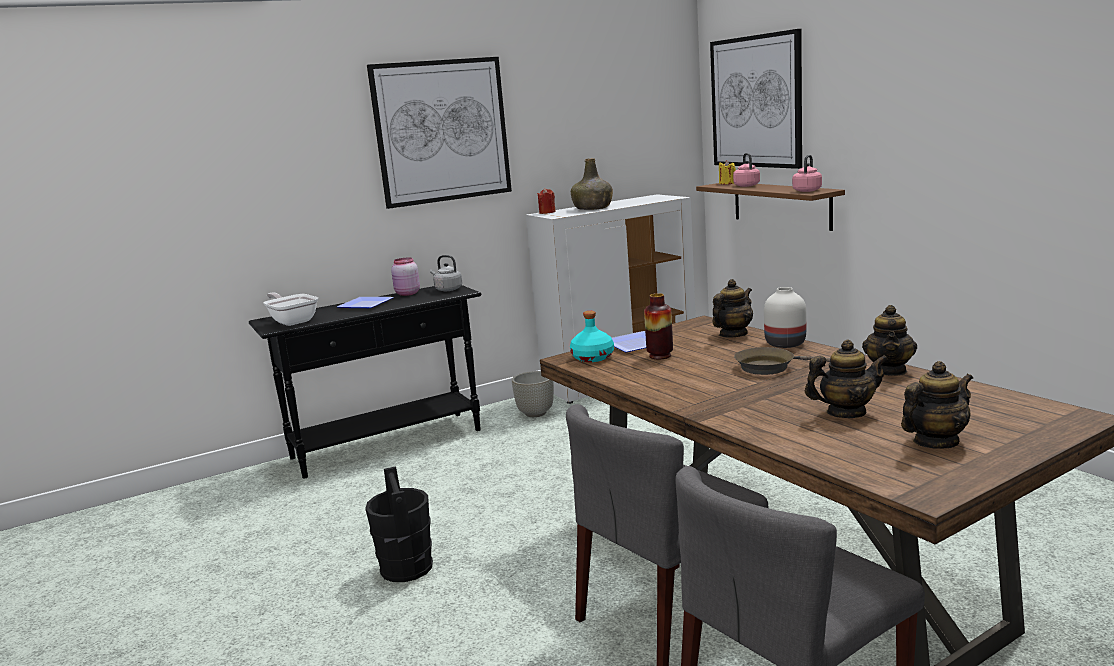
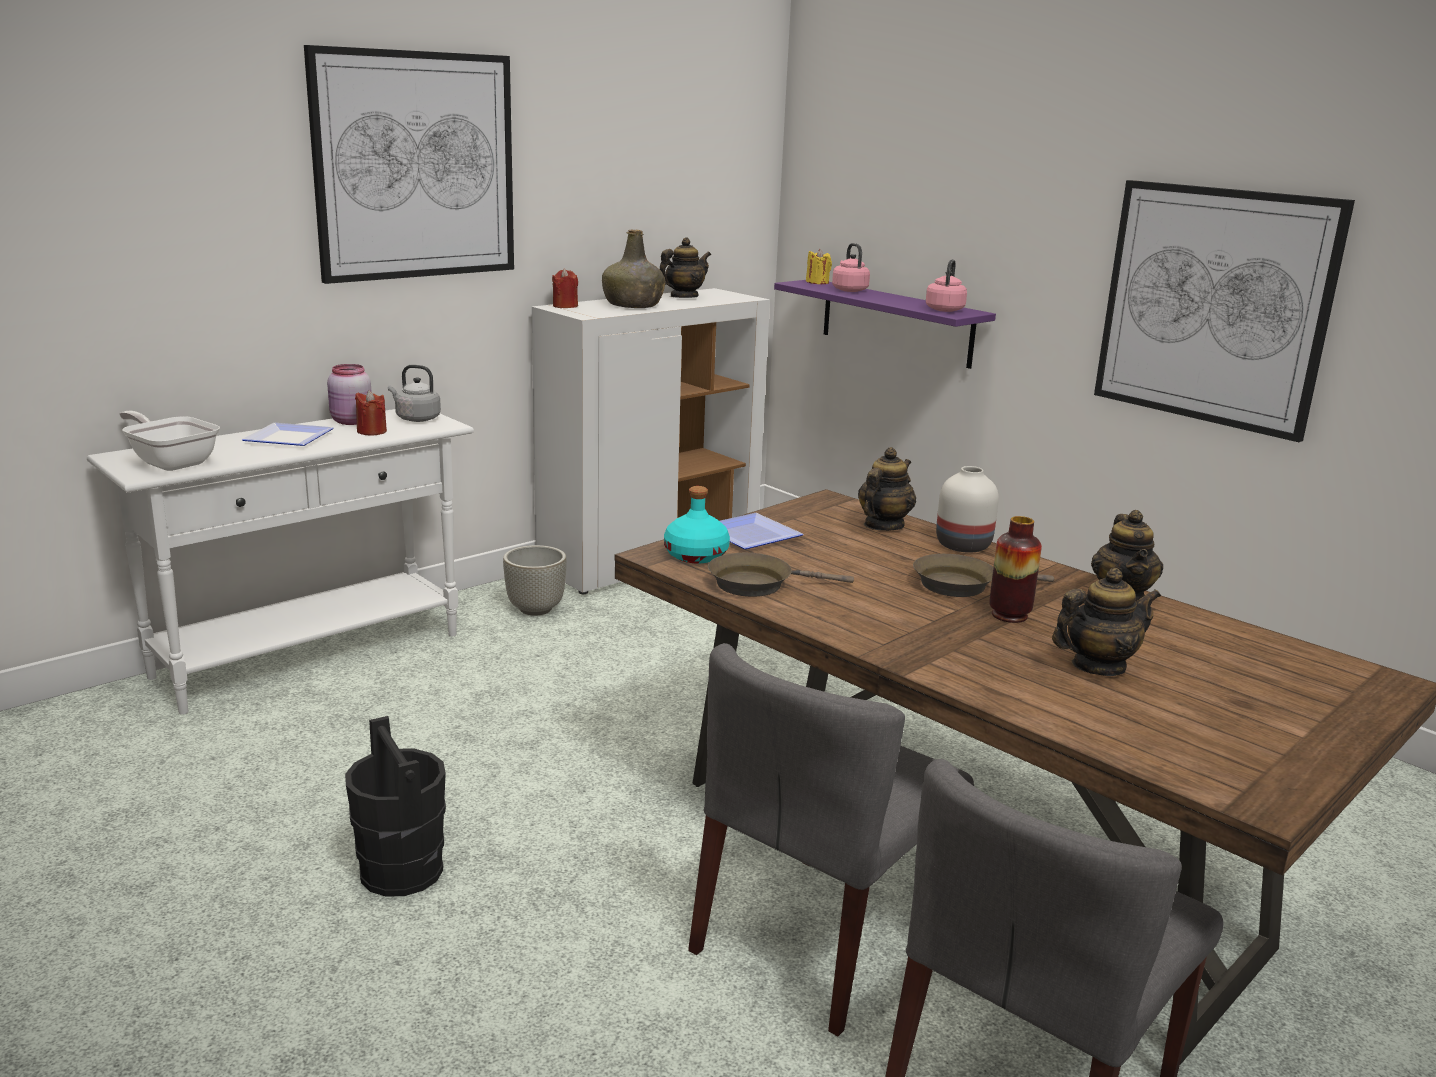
camera: 15 degrees left, 5 degrees up
(388, 444) = (311, 655): black console table -> white console table
(417, 298) = (371, 431): none -> red candle
(625, 372) = (757, 584): none -> brown frying pan
(660, 356) = (795, 557): vase -> vase (1009, 615)
(756, 102) = (872, 170): picture -> picture (1214, 306)
(781, 205) = (896, 322): brown shelf -> purple shelf
(935, 442) = (1233, 718): teapot -> teapot (683, 297)

